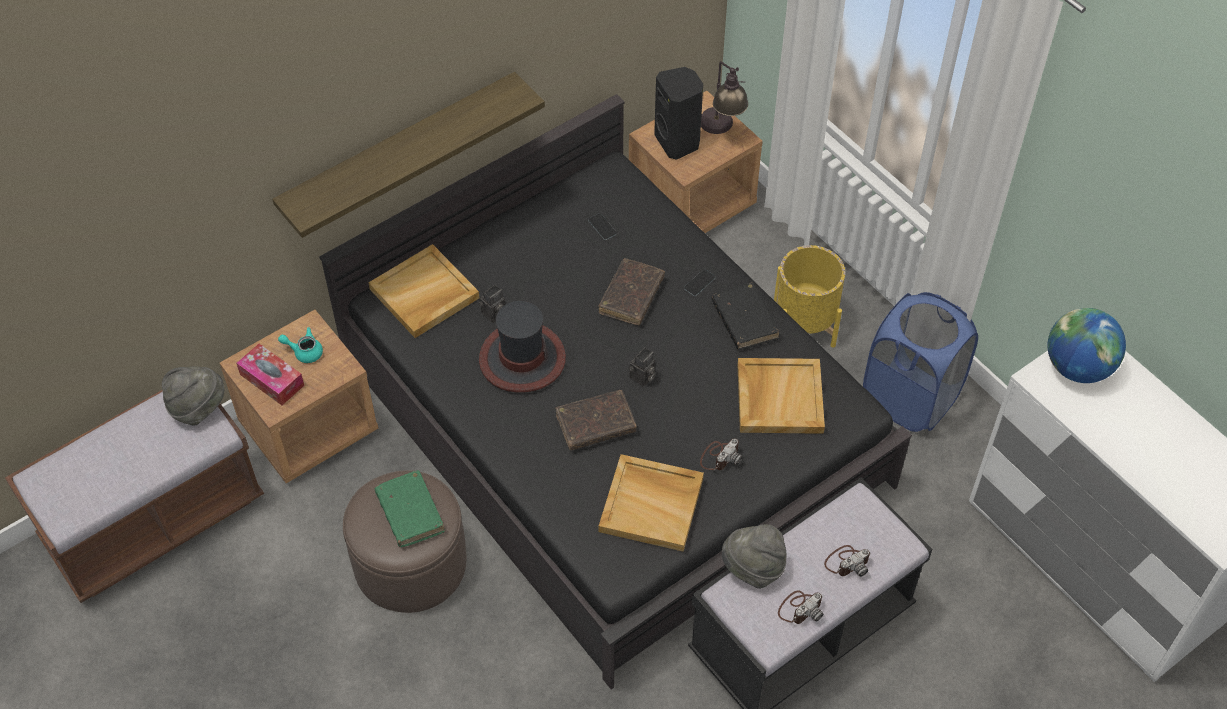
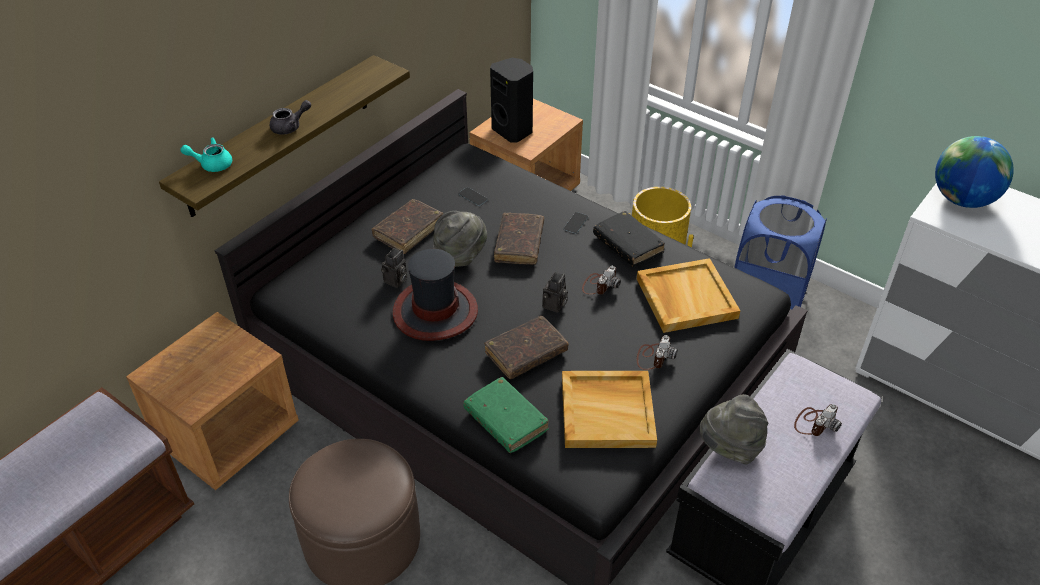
camera: 15 degrees left, 10 degrees down
(198, 407) = (109, 419): grey hat -> grey hat (460, 255)
(272, 380) = (185, 381): tissue box -> none
(304, 351) = (214, 349): turquoise teapot -> turquoise teapot (212, 164)
(407, 155) = (290, 127): none -> grey teapot
(410, 513) = (359, 478): green book -> green book (506, 420)
(424, 294) = (323, 277): beige tray -> none
(523, 256) = (408, 231): none -> brown book
(722, 130) = (546, 118): table lamp -> none
(800, 608) = (792, 475): camera -> camera (599, 284)

